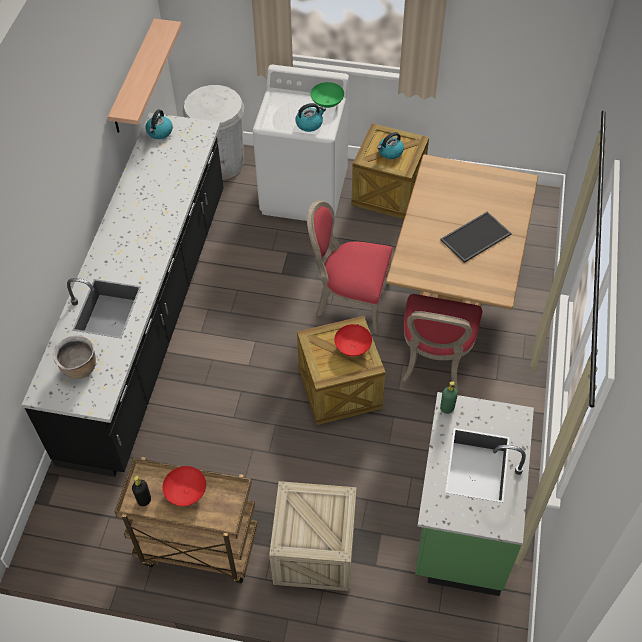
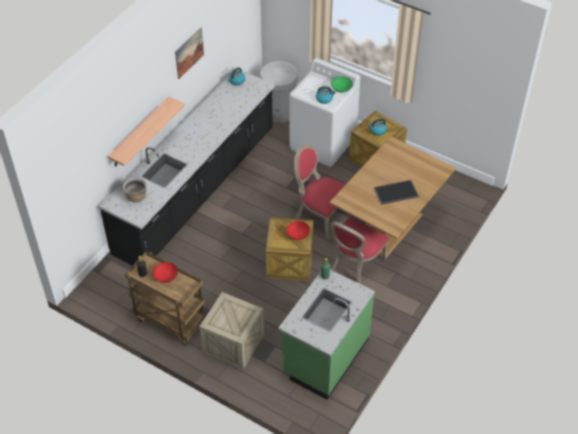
camera: 20 degrees right, 5 degrees down
(88, 103) = (189, 53): none -> picture
(134, 77) = (229, 45): shelf -> shelf (140, 133)

